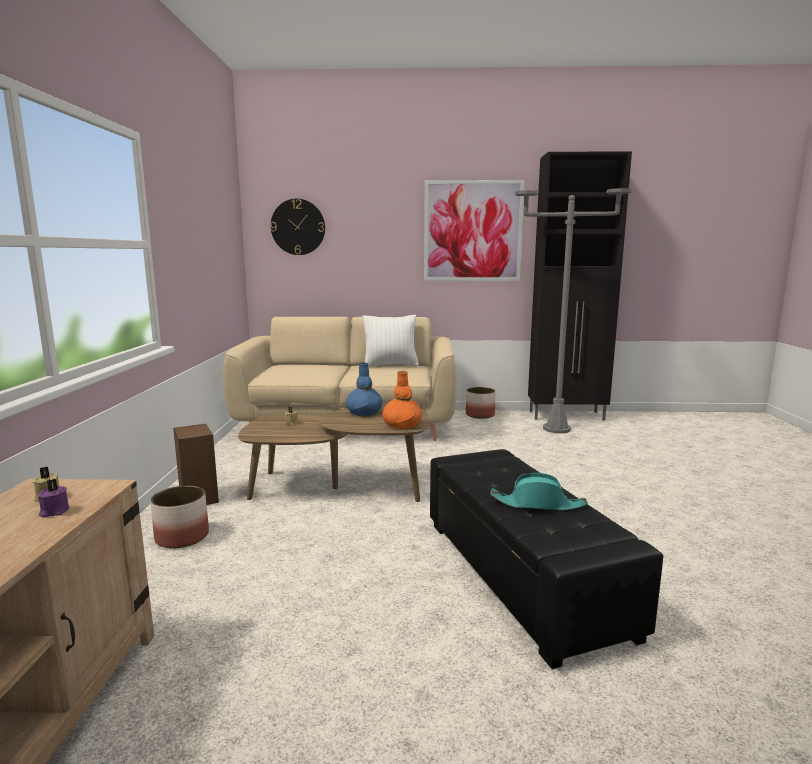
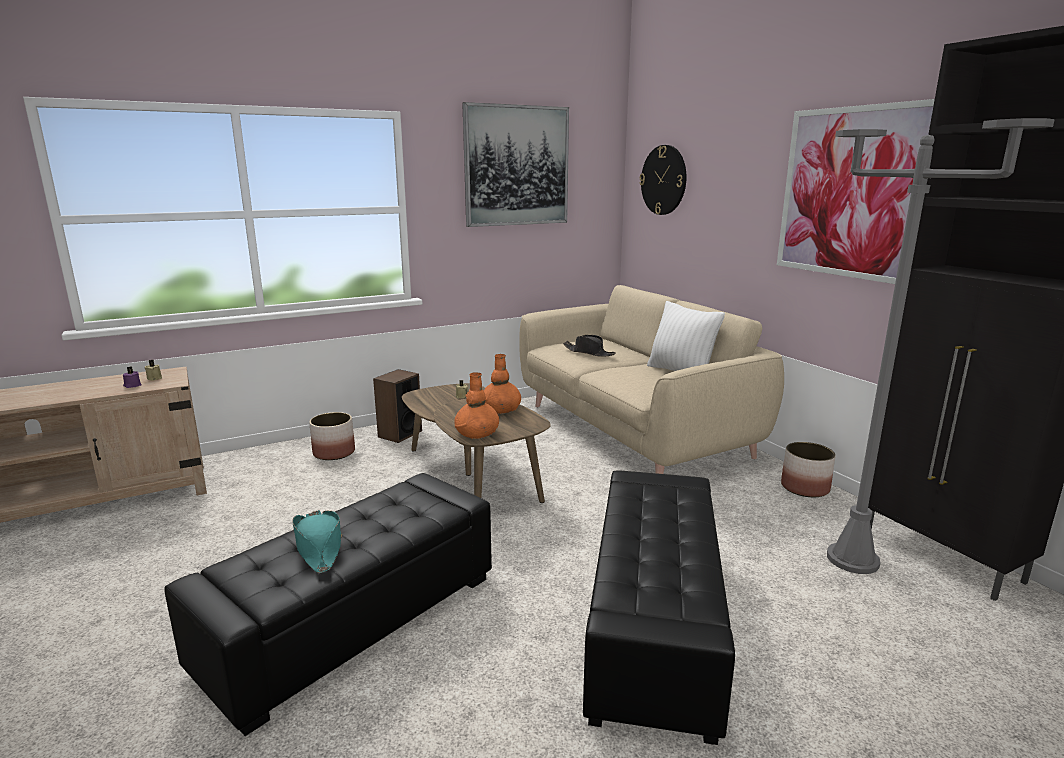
camera: 60 degrees right, 5 degrees up
(201, 207) = (516, 166): none -> picture
(309, 370) = (589, 352): none -> black hat
(364, 412) = (501, 409): blue vase -> orange vase
(583, 481) = (655, 623): none -> black ottoman

